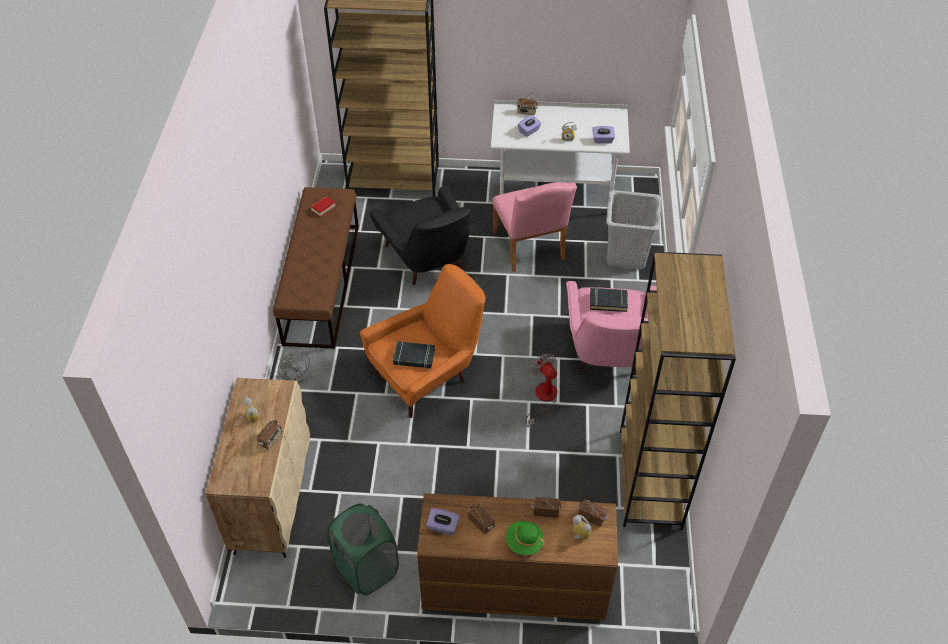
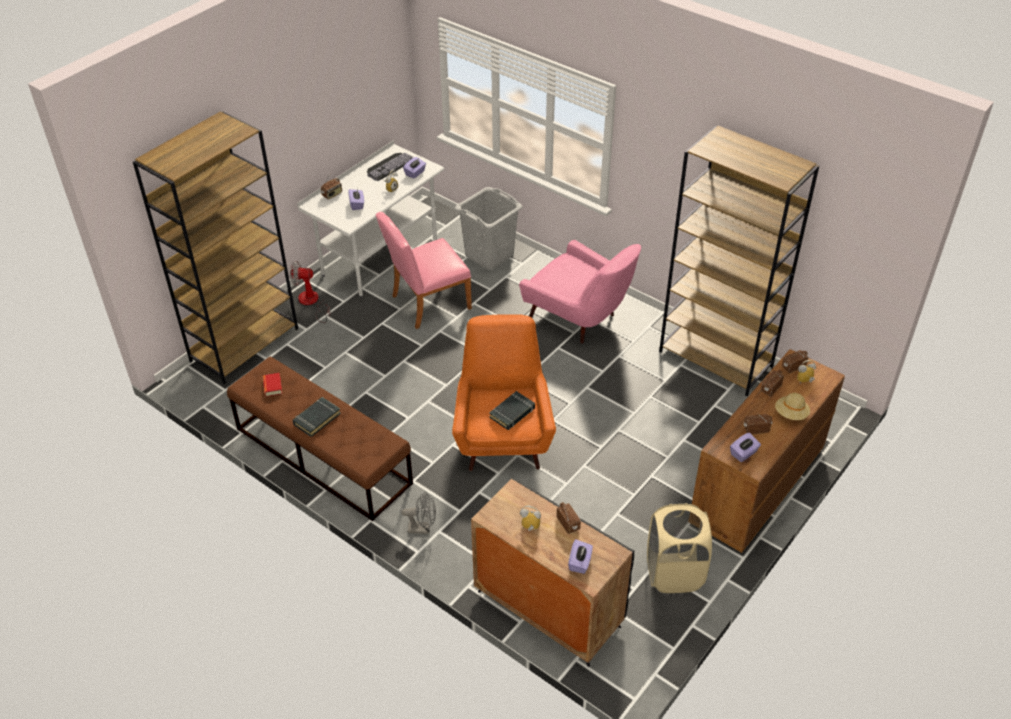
camera: 55 degrees left, 5 degrees down
(235, 467) = (580, 563): none -> purple tissue box
(271, 498) = (547, 609): beige cabinet -> black cabinet
(366, 569) = (674, 573): green laundry basket -> beige laundry basket
(427, 261) = (372, 372): black armchair -> none
(524, 542) = (791, 414): green hat -> beige hat
(530, 249) = (426, 304): pink chair -> pink chair turned 135 degrees clockwise
(543, 399) = (591, 377): fan -> fan (312, 302)
(596, 121) = (389, 165): none -> keyboard
(608, 301) = (560, 274): black book -> black book (316, 419)

